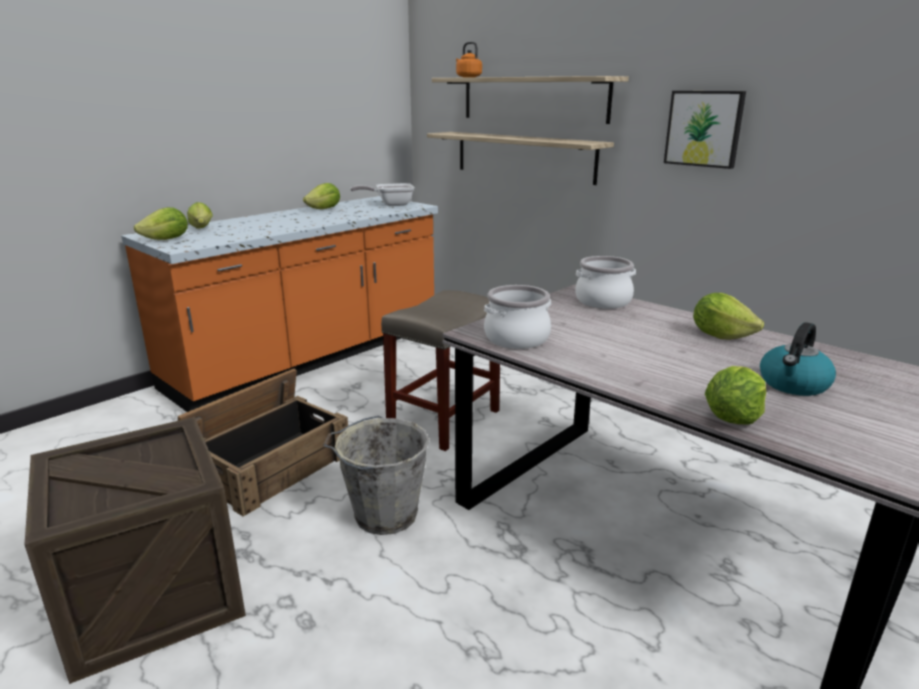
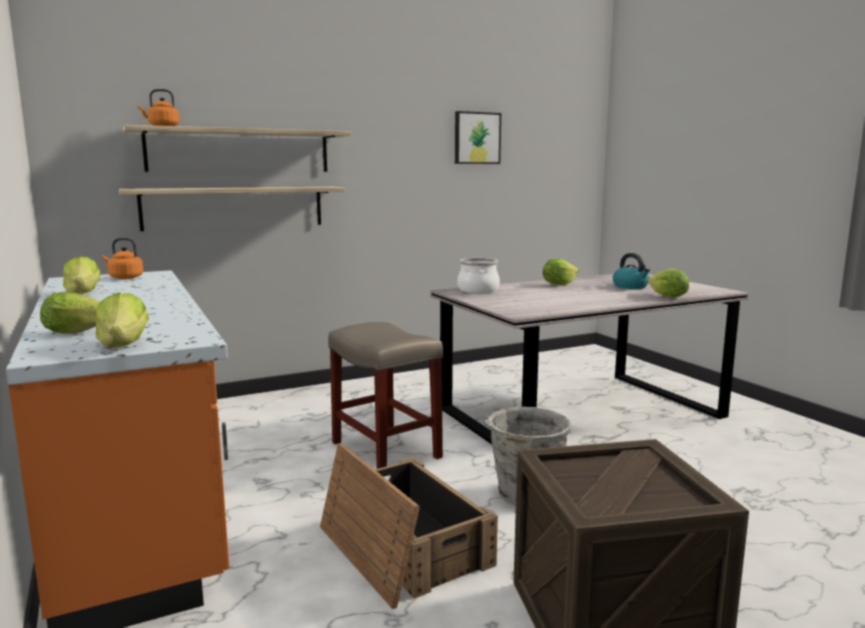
camera: 70 degrees left, 10 degrees down
(390, 204) = (124, 277): frying pan -> orange kettle
(517, 339) = (540, 309): cooking pot -> none
(704, 128) = (403, 172): picture -> picture (476, 138)

